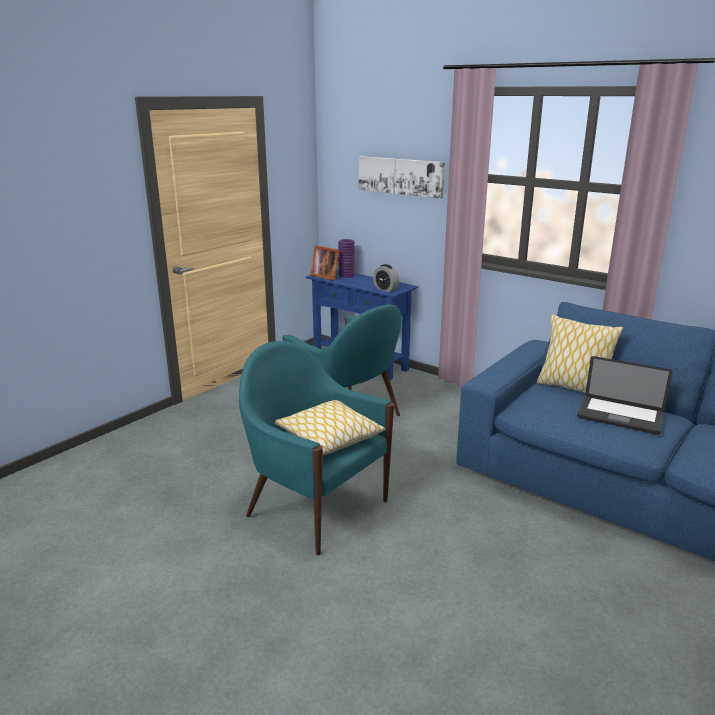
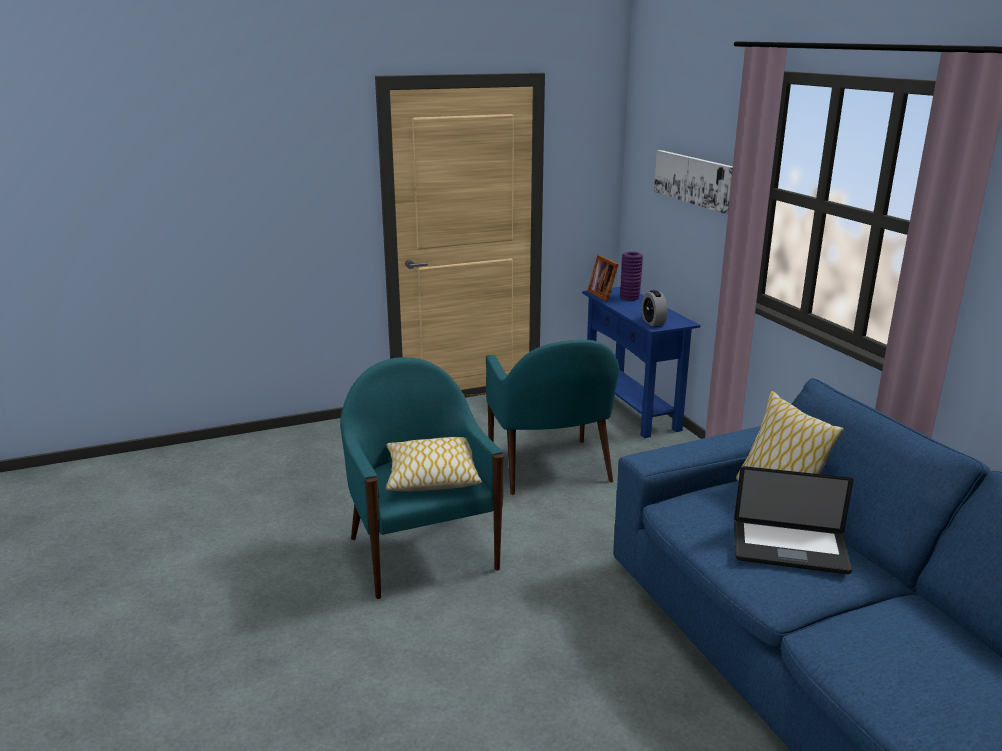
camera: 30 degrees right, 0 degrees up
(620, 416) = (789, 549): laptop -> laptop turned 45 degrees counterclockwise

